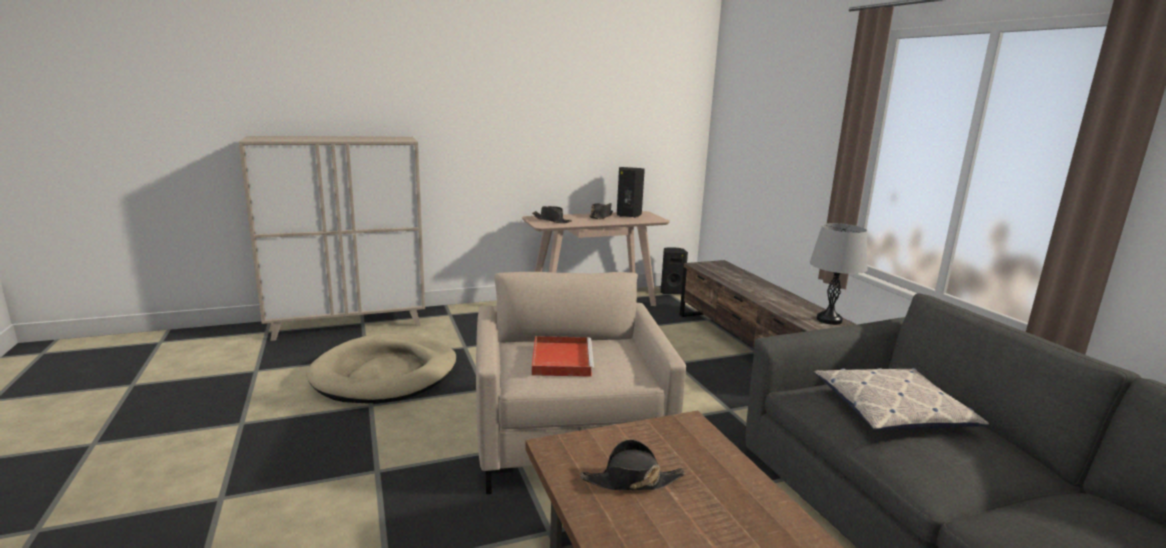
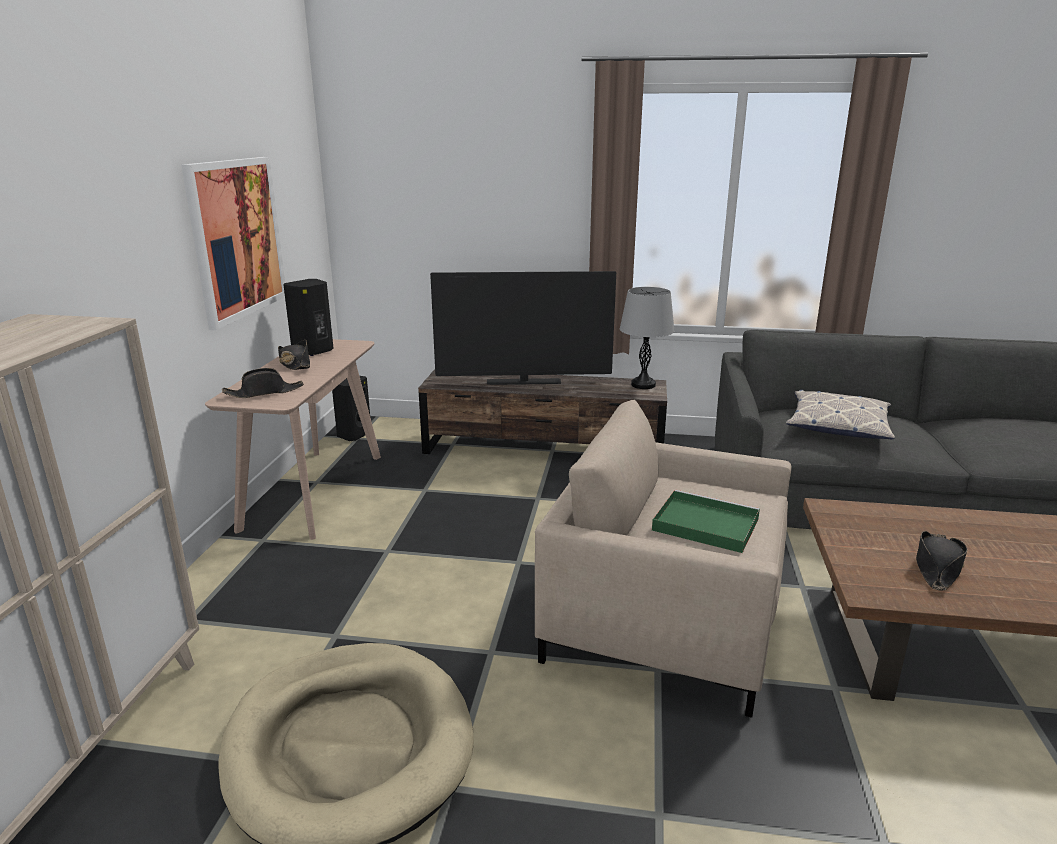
camera: 60 degrees left, 5 degrees up
(561, 359) = (703, 524): red tray -> green tray
(590, 132) = (237, 238): none -> picture
(750, 284) = (523, 382): none -> television

